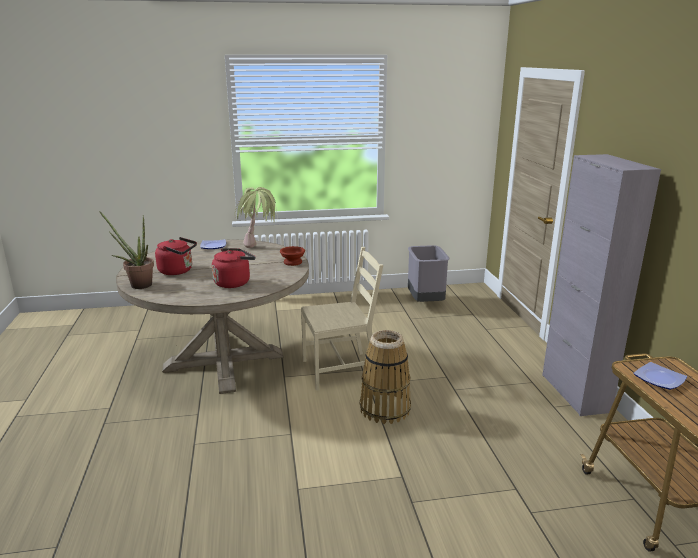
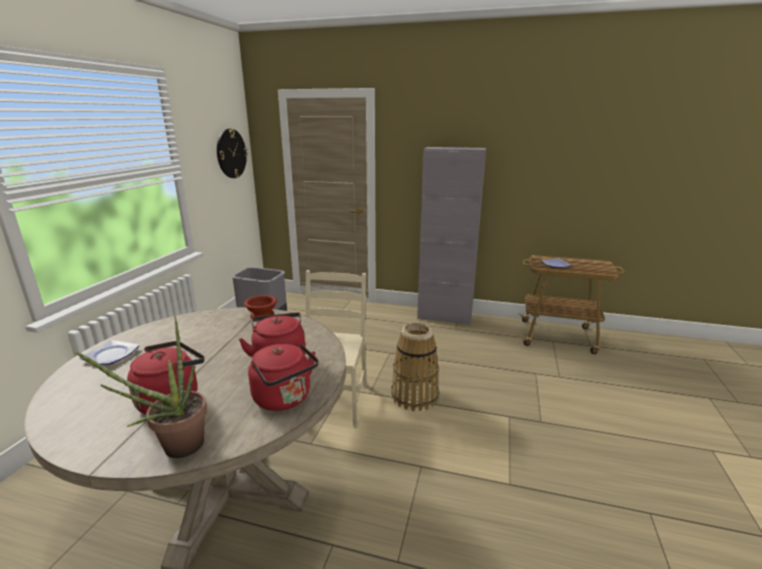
camera: 65 degrees left, 0 degrees up
(190, 295) = (285, 399): none -> red kettle
(259, 250) = (187, 327): potted plant -> none
(461, 131) = (231, 153): none -> wall clock

